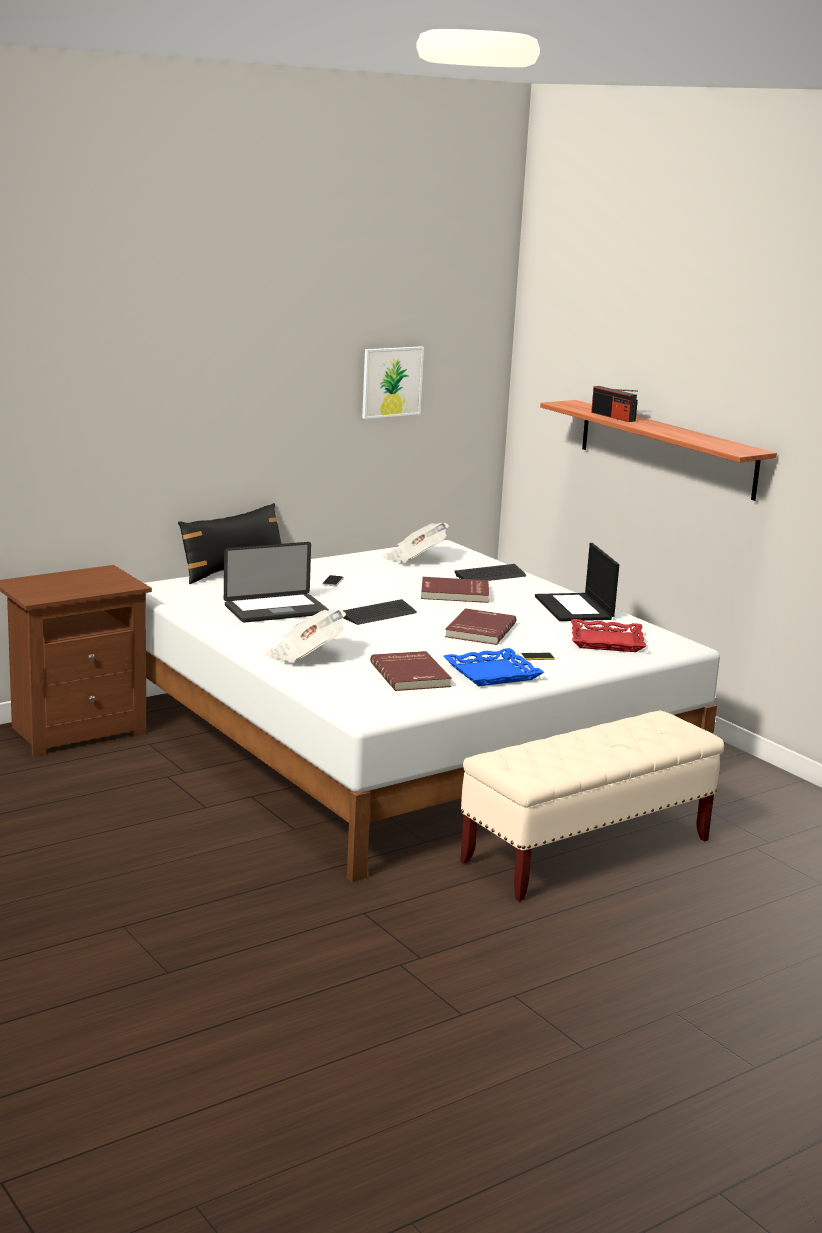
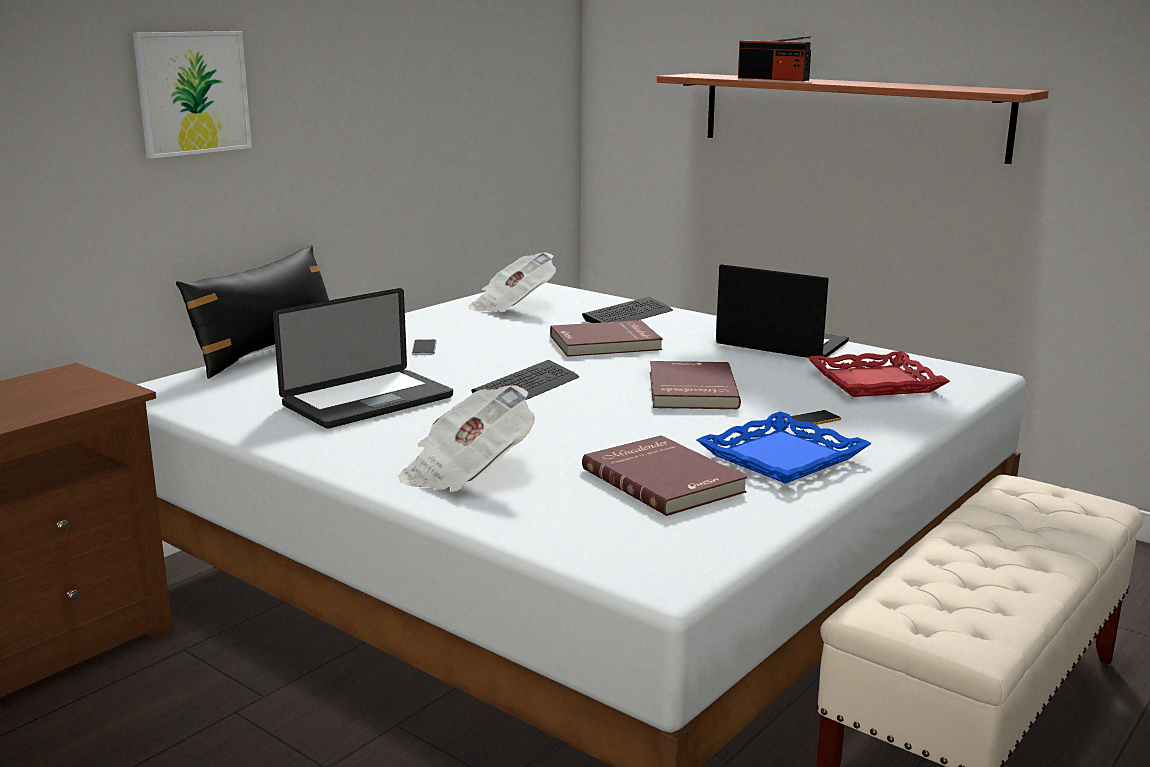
camera: 15 degrees left, 0 degrees up
(392, 382) = (450, 63): picture -> picture (193, 93)
(575, 608) = (779, 343): laptop -> laptop turned 150 degrees clockwise

